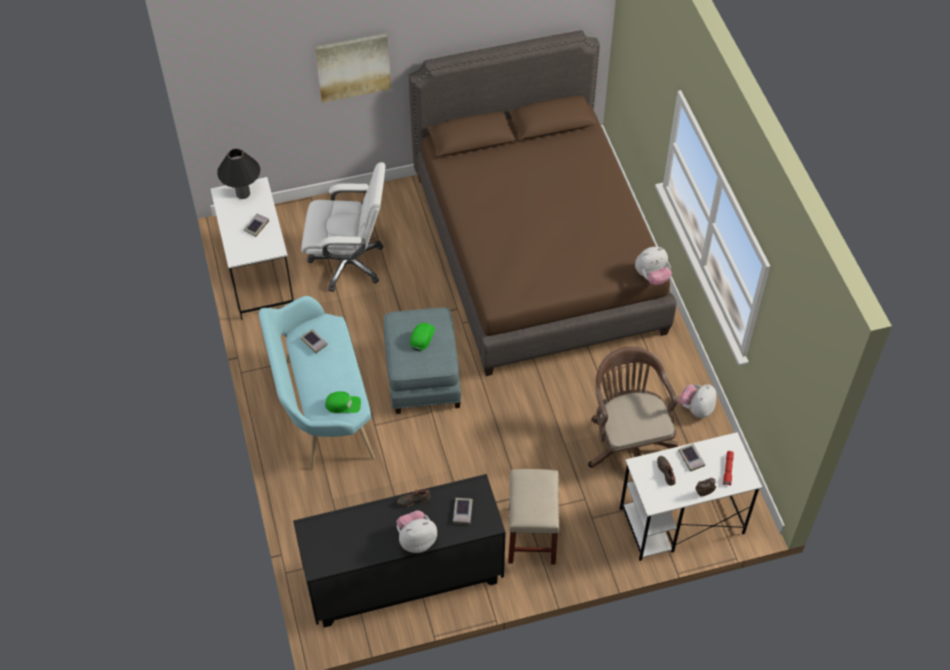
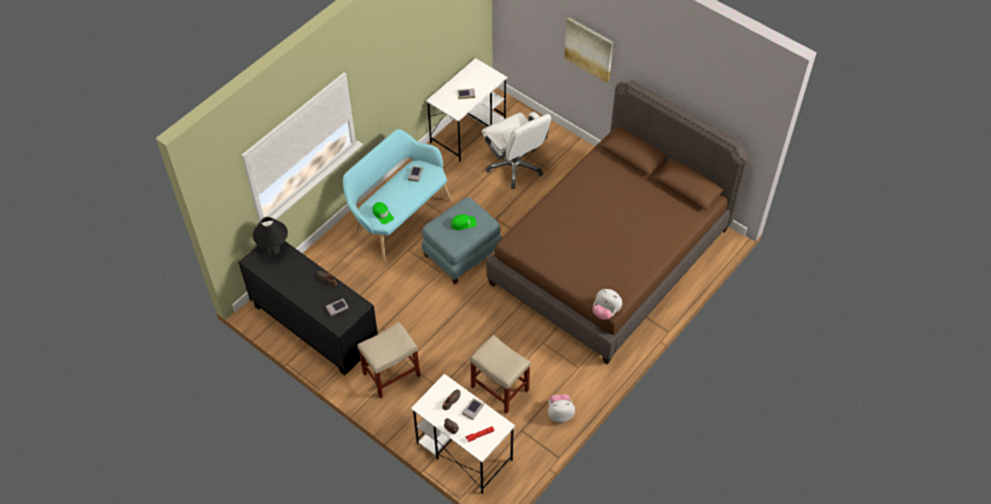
camera: 55 degrees right, 0 degrees up
(243, 193) = (484, 74): black table lamp -> black table lamp (274, 250)
(416, 540) = (301, 296): plush toy -> none
(627, 443) = (500, 389): brown office chair -> beige stool

